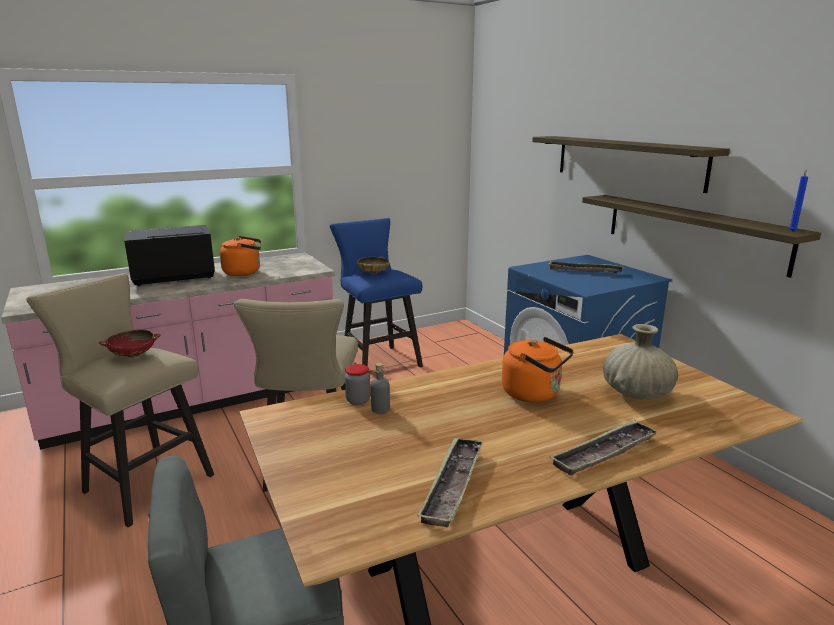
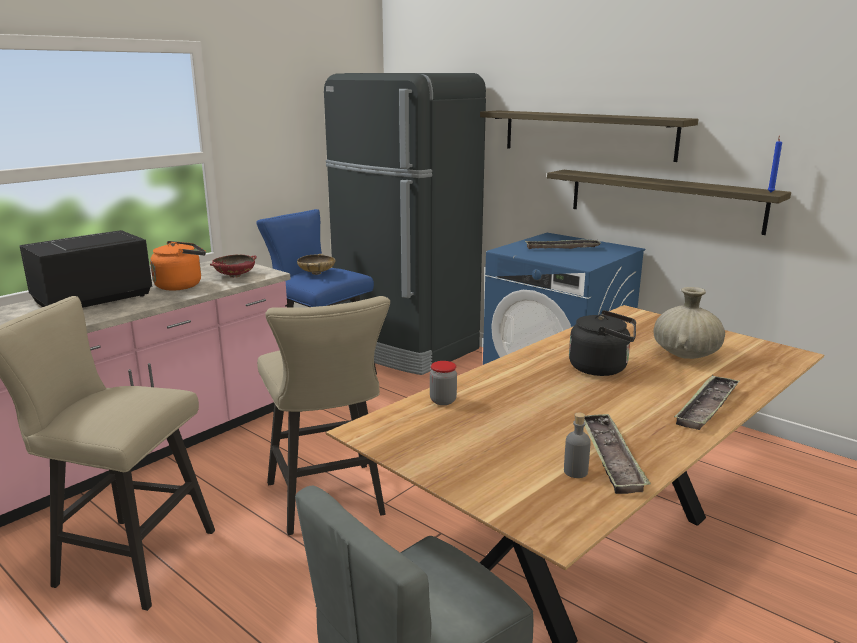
camera: 20 degrees left, 0 degrees up
(133, 355) = (118, 396): red bowl -> red bowl (235, 276)
(380, 409) = (474, 405): grey bottle -> grey bottle (575, 471)
(462, 347) = (405, 348): none -> black fridge
(534, 394) = (602, 368): orange kettle -> black kettle

